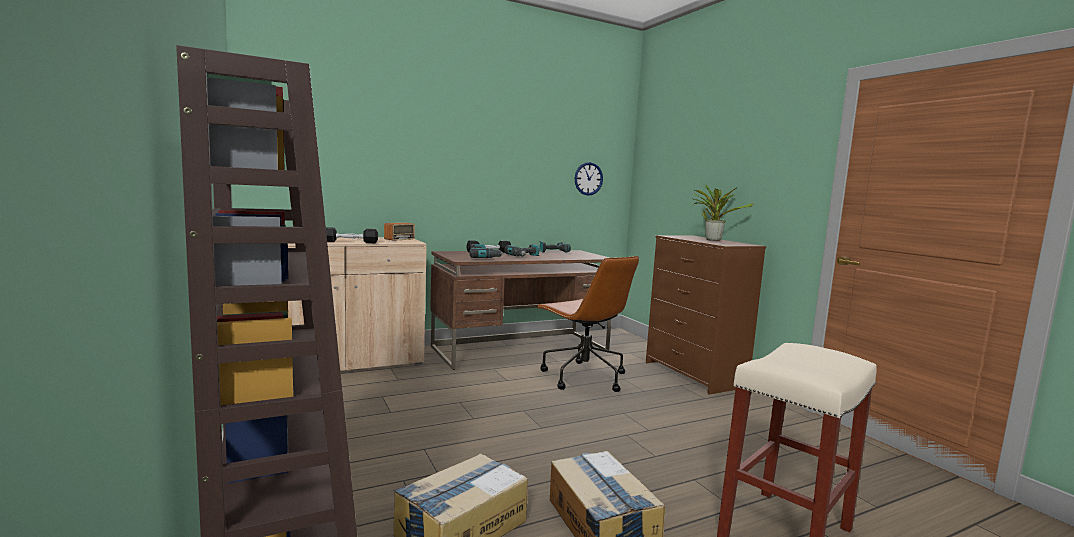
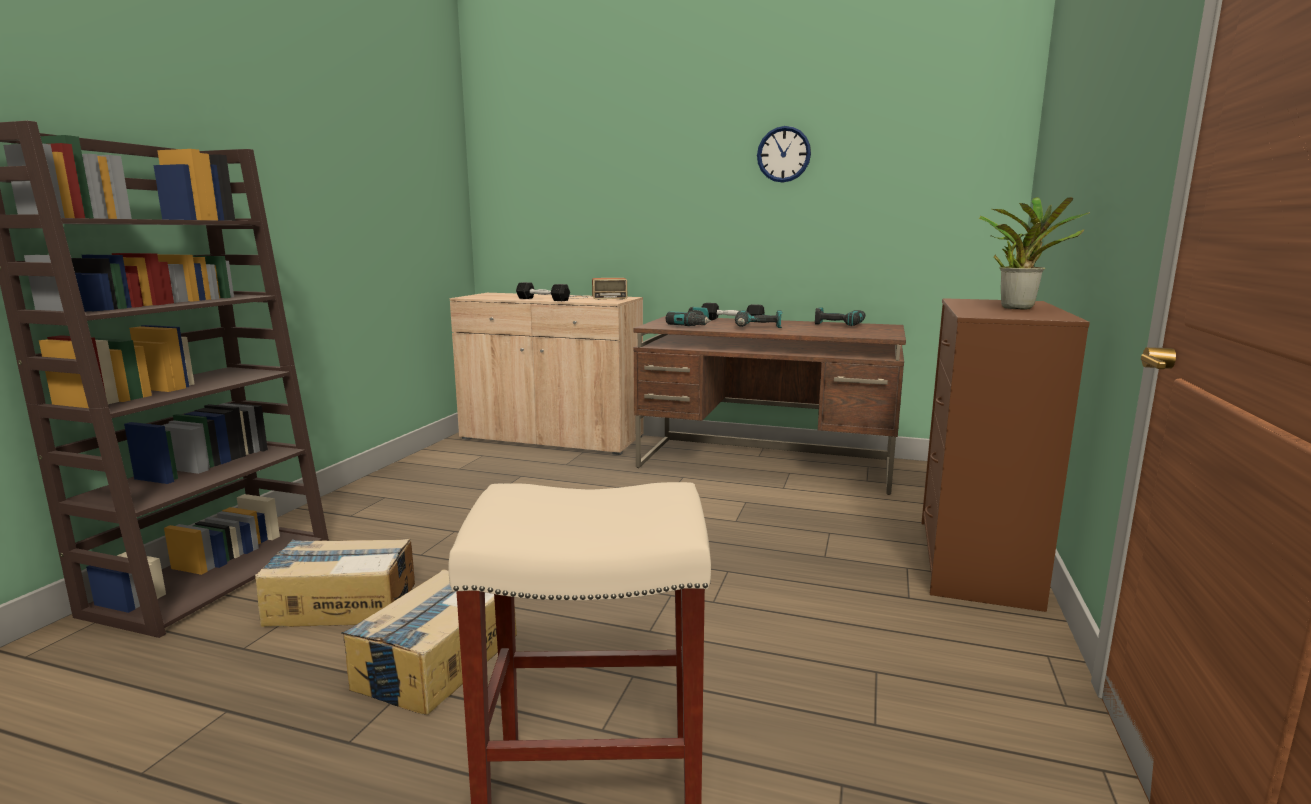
camera: 45 degrees right, 5 degrees up
(582, 377) = (773, 514): brown office chair -> none
(588, 178) = (928, 204): wall clock -> wall clock (783, 154)

